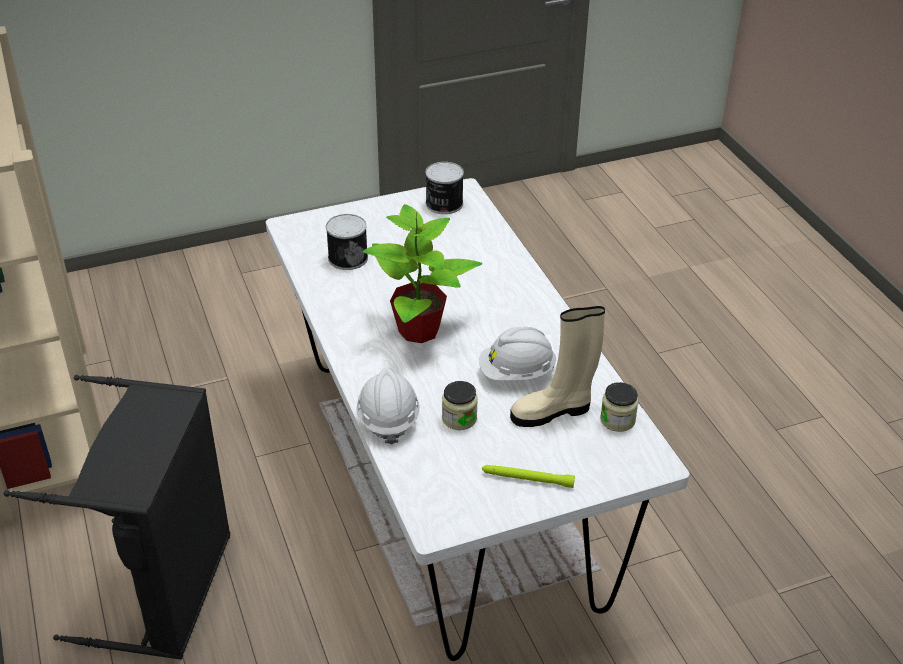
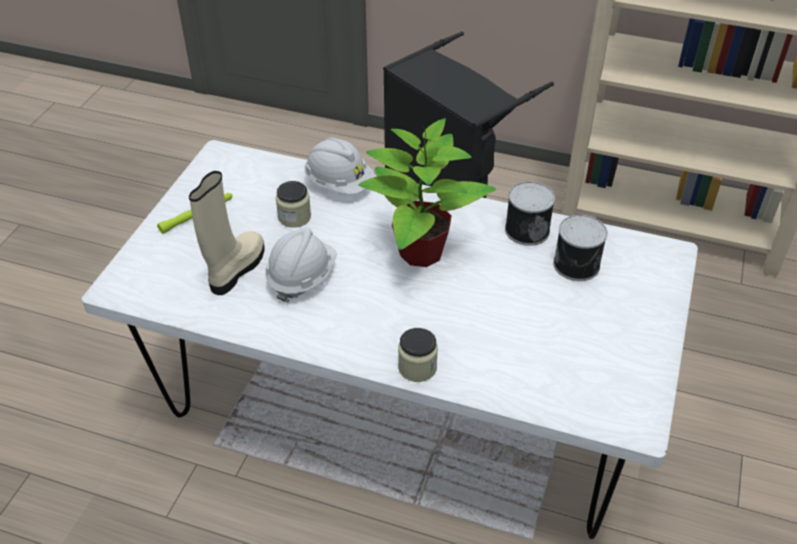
camera: 130 degrees right, 5 degrees up
(443, 204) = (620, 390): can -> can (526, 229)
(617, 420) = (179, 300): jar -> jar (417, 367)

